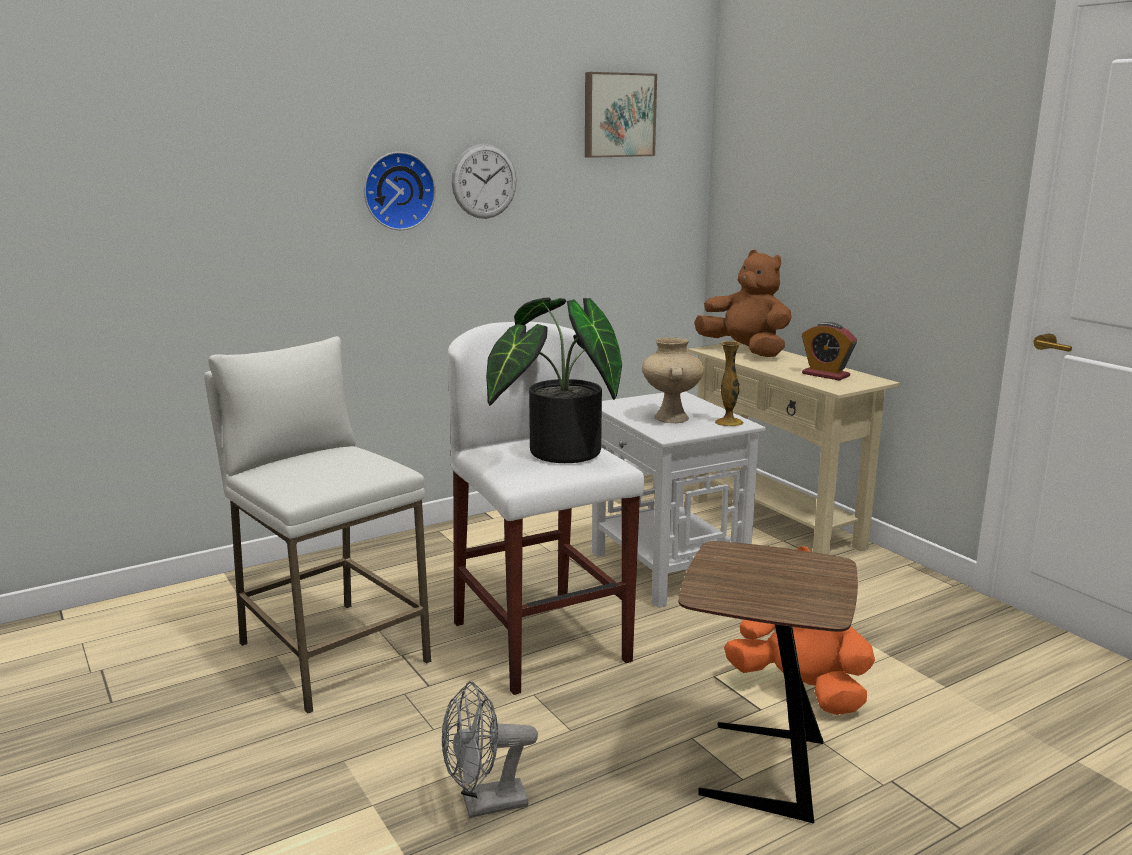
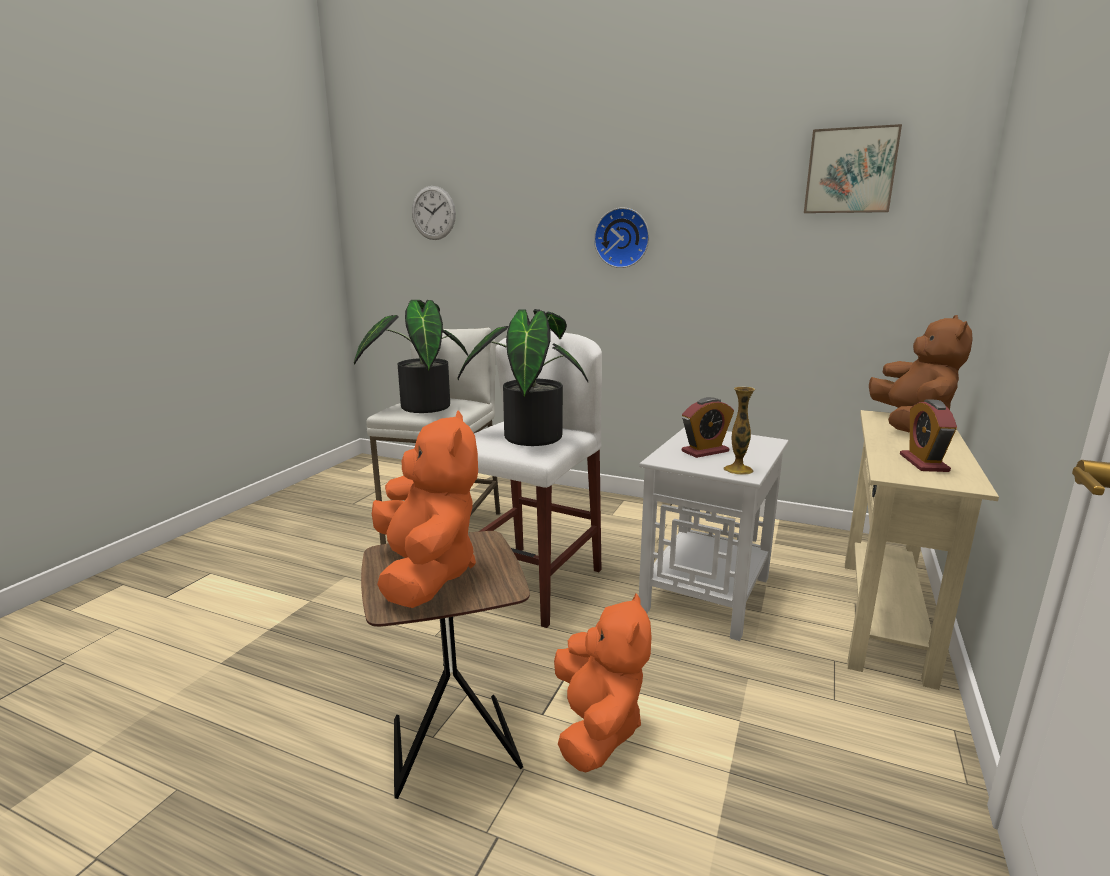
camera: 55 degrees right, 0 degrees up
(323, 472) = (420, 407): none -> potted plant
(484, 181) = (696, 233): wall clock -> wall clock (433, 213)
(484, 805) = (330, 635): grey fan -> none
(670, 418) = (705, 451): beige vase -> alarm clock
(772, 587) = (426, 573): none -> orange plush toy

